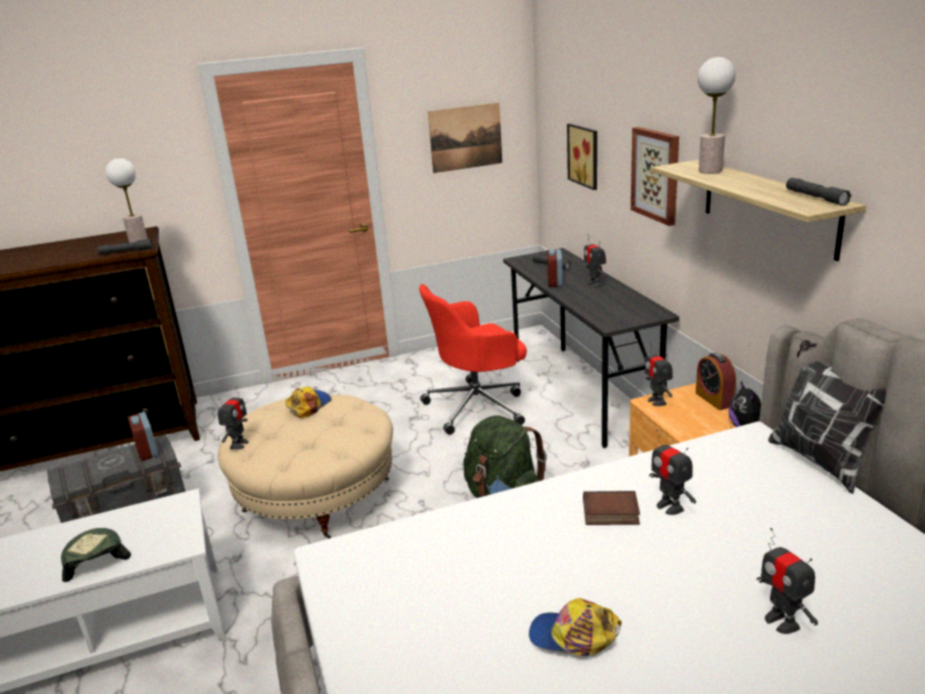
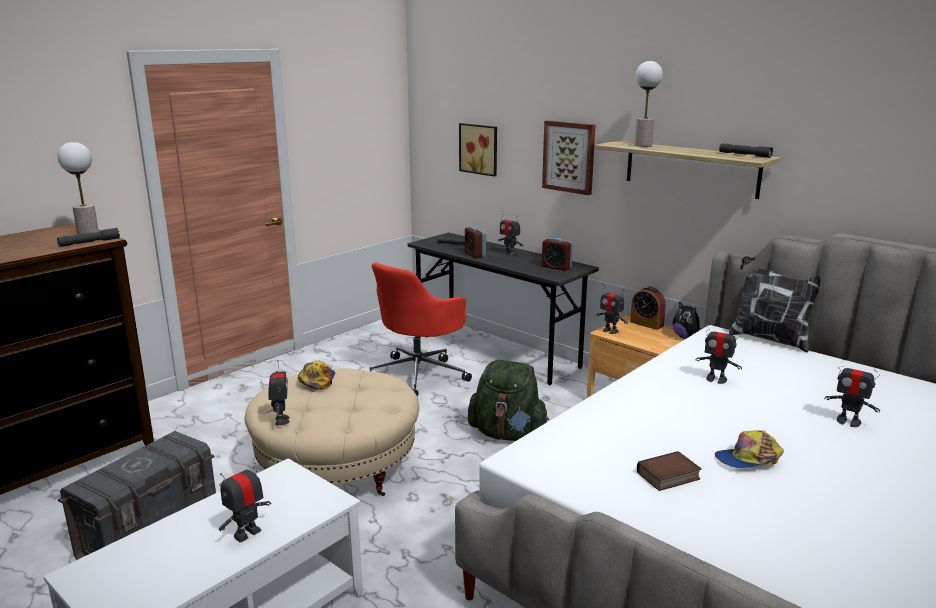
camera: 30 degrees left, 5 degrees down
(93, 558) = (247, 533): cap -> toy robot
(147, 451) = (172, 448): alarm clock -> alarm clock (556, 267)
(465, 137) = (358, 137): picture -> none
(610, 514) = (685, 391): book -> book (668, 477)

